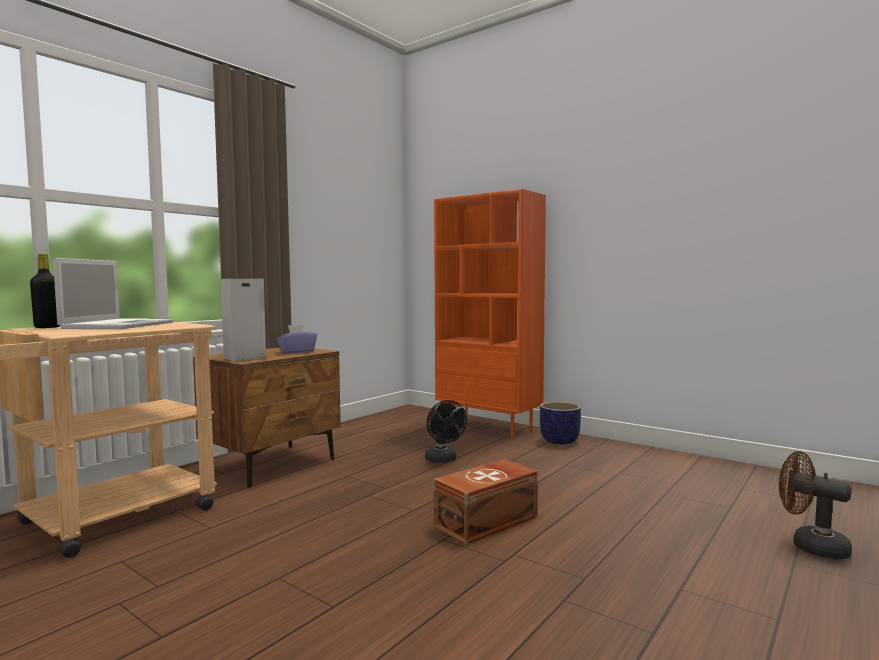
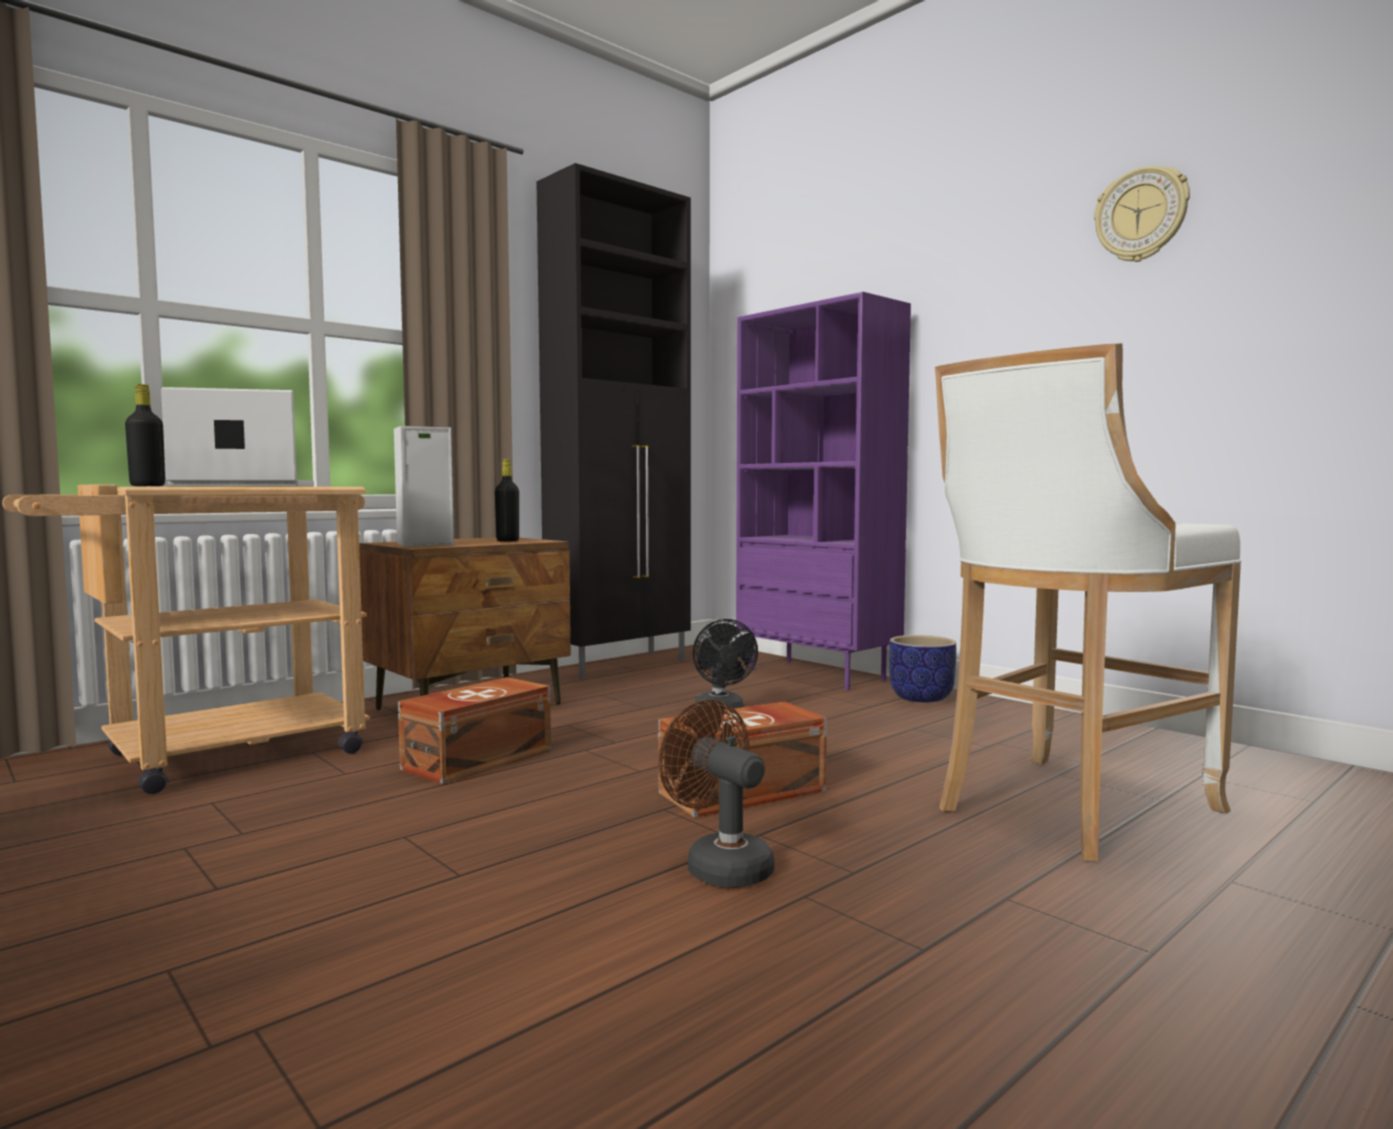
camera: 10 degrees right, 0 degrees up
(120, 325) = (241, 486): laptop -> laptop turned 120 degrees counterclockwise
(297, 352) = (507, 541): purple tissue box -> black bottle
(297, 508) = (475, 759): none -> brown storage box
(359, 425) = (621, 665): none -> black cabinet
(489, 426) = (818, 674): orange bookcase -> purple bookcase
(682, 519) = (1066, 810): none -> white stool
(690, 151) = (1141, 215): none -> wall clock
(810, 546) = (1276, 860): brown fan -> brown fan (720, 865)

